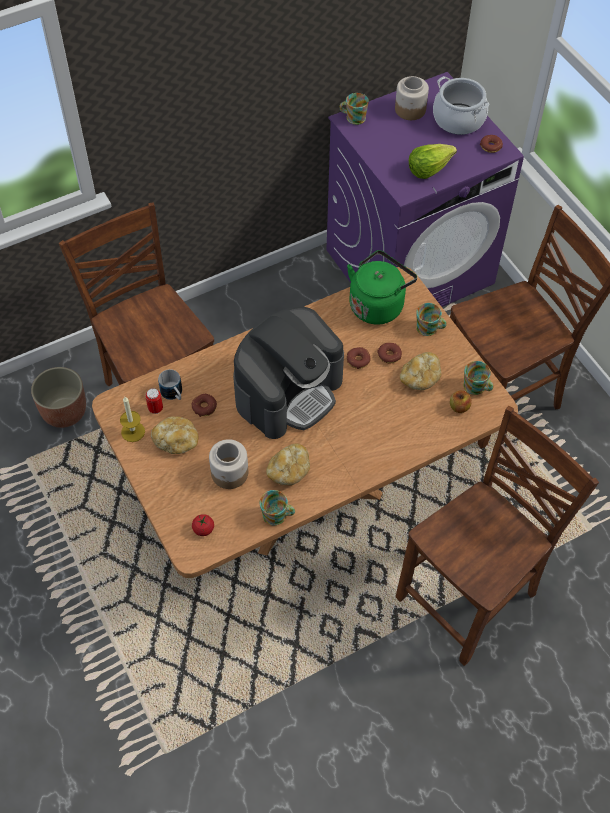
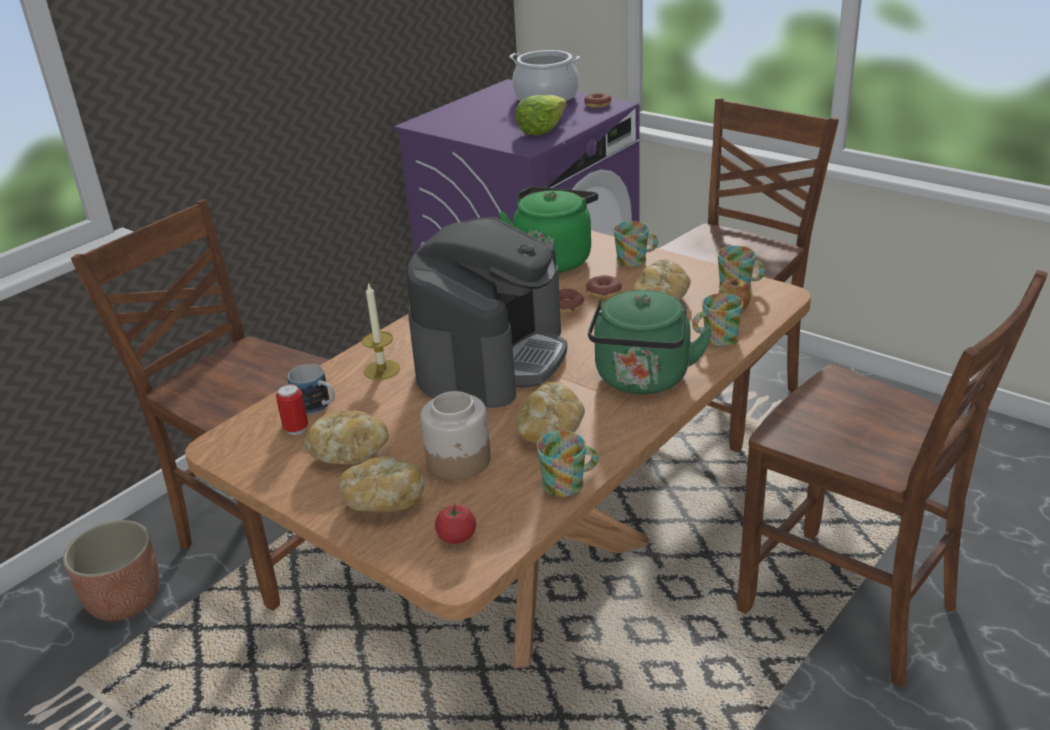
camera: 20 degrees left, 25 degrees down
(133, 432) = (270, 463): candle -> candle (382, 370)
(178, 487) = (382, 502): none -> bread
(204, 407) = (374, 406): donut -> none
(353, 117) = (424, 120): mug -> mug (715, 338)
(363, 451) = (642, 380): none -> green kettle
(409, 109) = (486, 104): jar -> none
(470, 597) = (851, 609): brown chair -> brown chair turned 105 degrees clockwise

